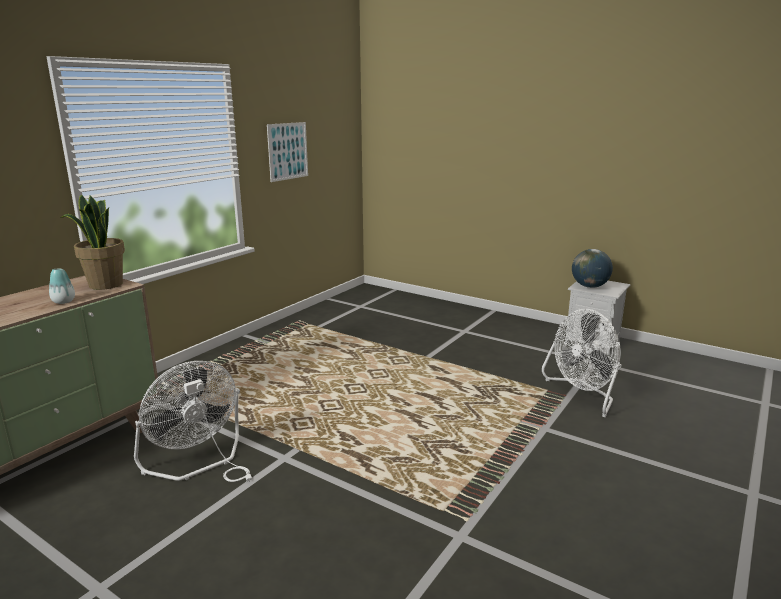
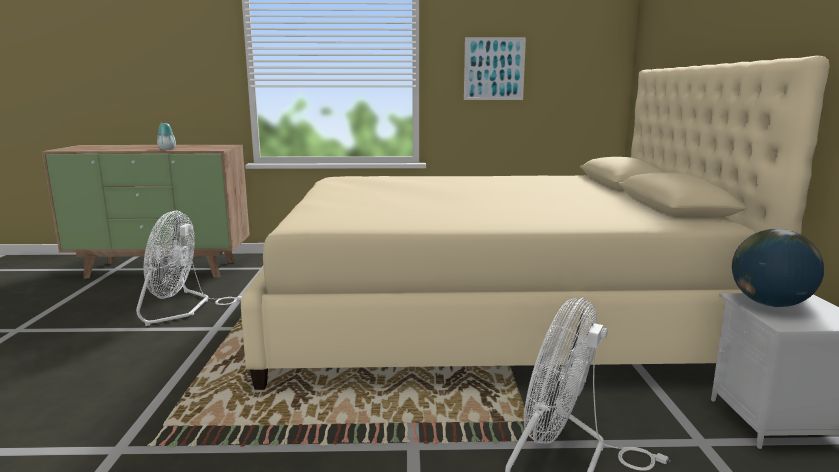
camera: 55 degrees right, 5 degrees down
(105, 284) = (212, 148): potted plant -> none
(204, 462) = (187, 306): white fan -> white fan turned 105 degrees counterclockwise
(413, 353) = (490, 317): none -> beige bed

